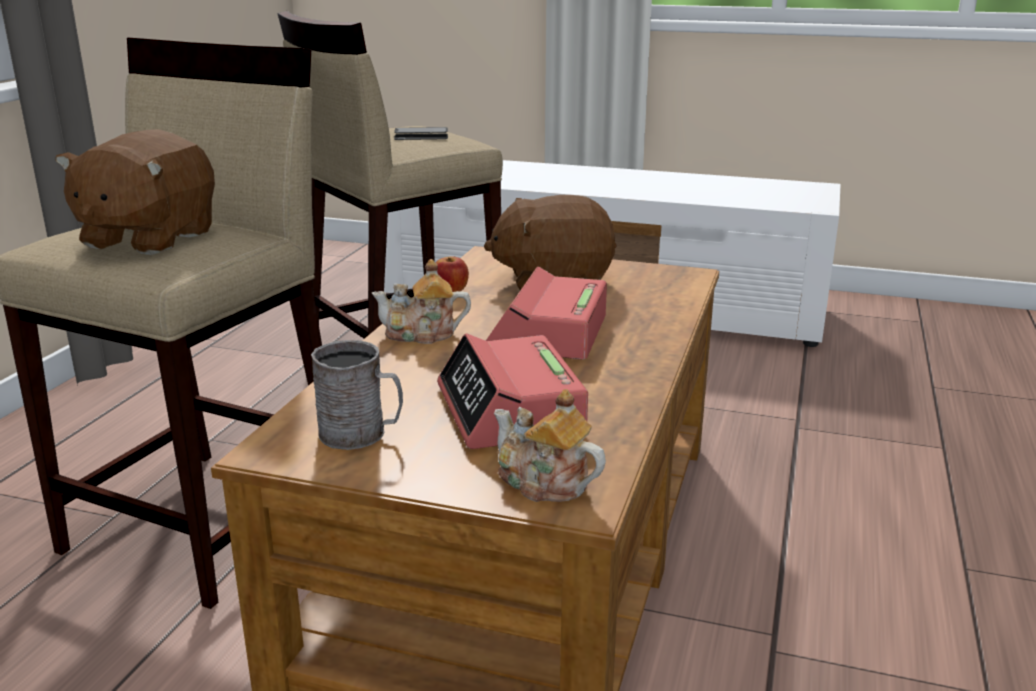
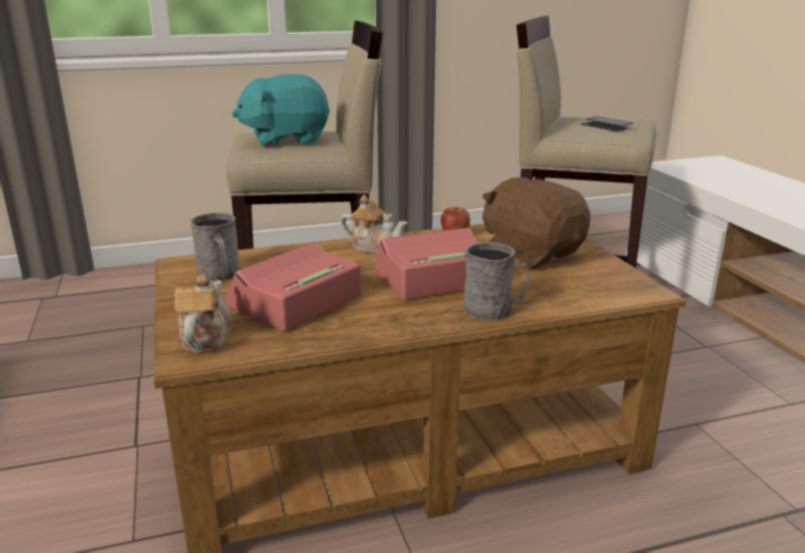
camera: 55 degrees right, 0 degrees up
(147, 239) = (286, 140): brown plush toy -> turquoise plush toy
(422, 334) = (375, 248): teapot -> teapot turned 150 degrees clockwise
(656, 333) = (494, 310): none -> grey mug

